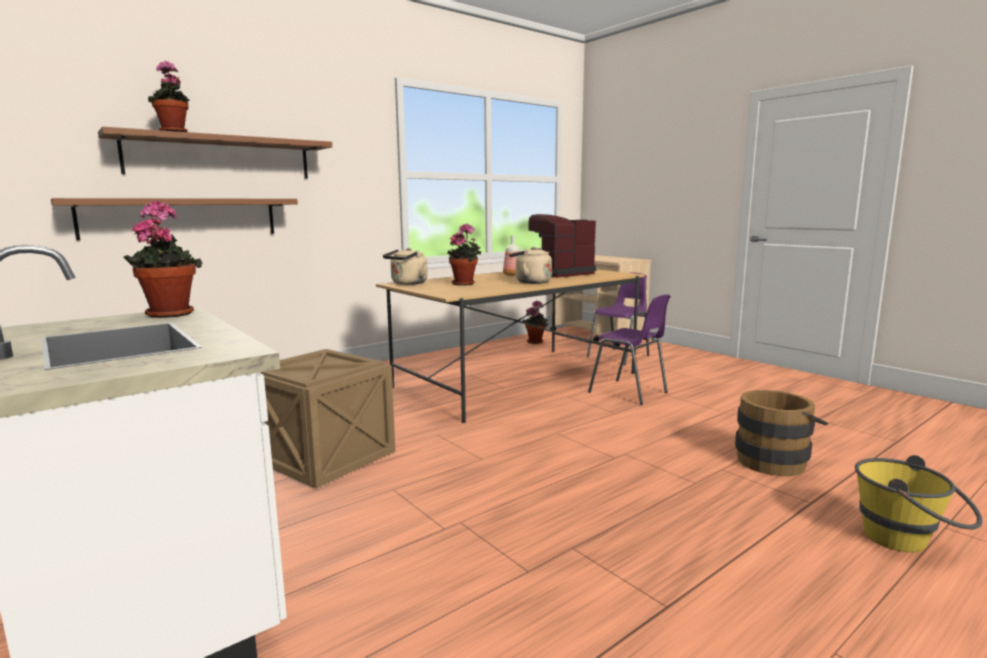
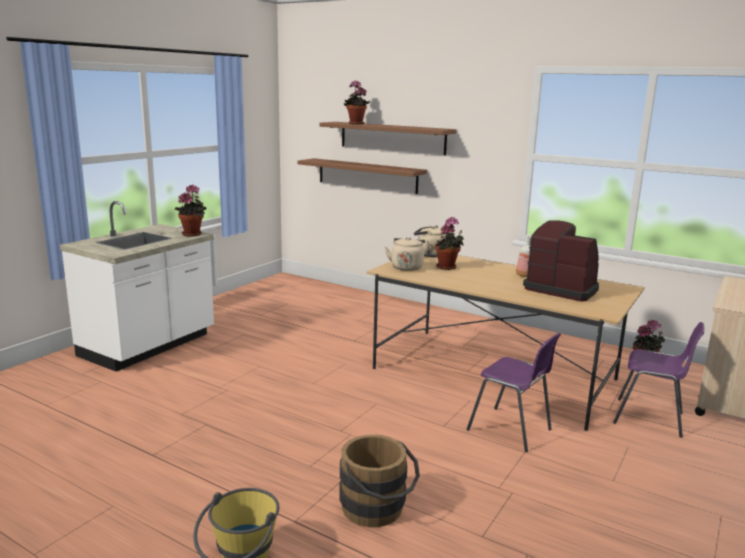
camera: 70 degrees right, 5 degrees up
(325, 458) = (291, 341): crate -> none
(530, 282) = (481, 284): beige kettle -> beige kettle (406, 267)
(629, 393) = (511, 430): purple chair -> purple chair turned 75 degrees counterclockwise

